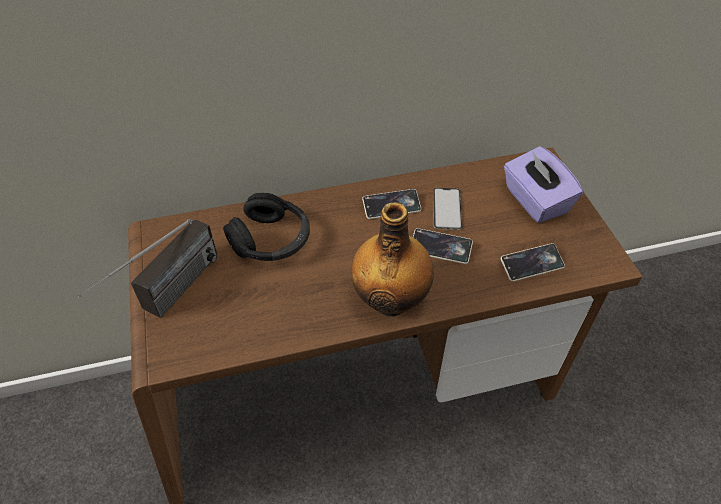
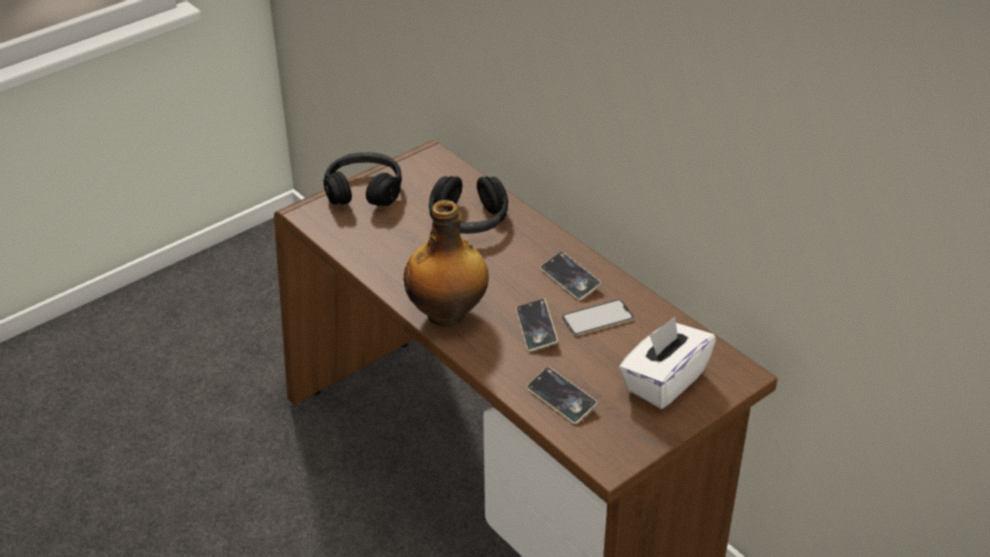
camera: 65 degrees right, 10 degrees down
(167, 300) = (364, 190): radio -> black headphones
(535, 201) = (664, 381): purple tissue box -> white tissue box

